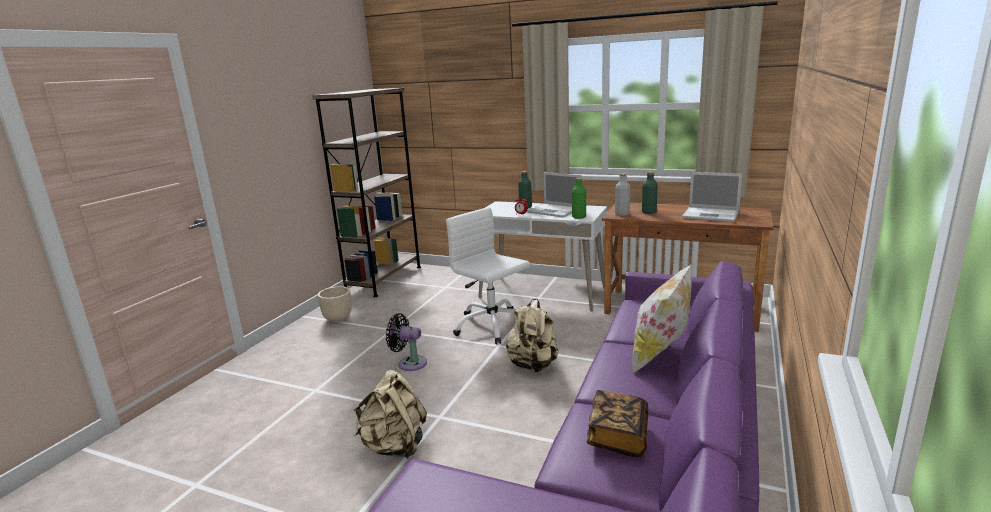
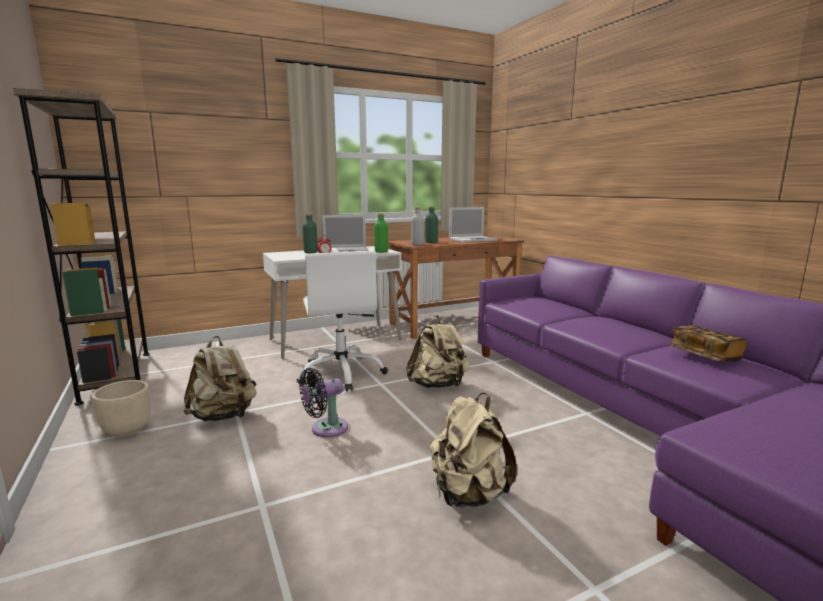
camera: 50 degrees left, 5 degrees down
(383, 329) = (224, 416): none -> beige backpack
(492, 325) = (342, 373): white office chair -> white office chair turned 105 degrees counterclockwise
(660, 355) = (597, 318): pillow -> none

